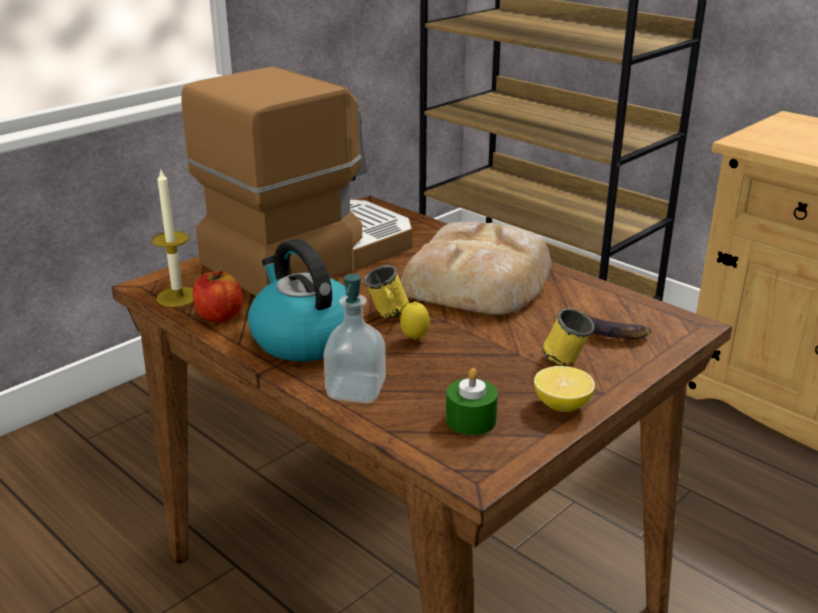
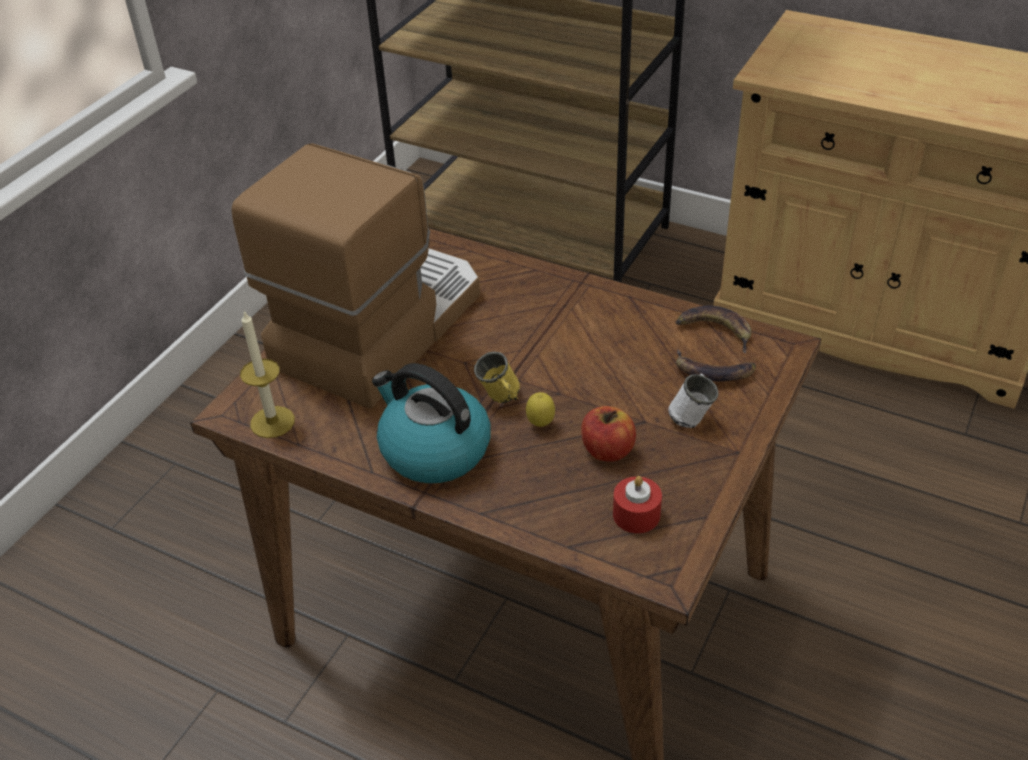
camera: 15 degrees left, 15 degrees up
(219, 316) = (332, 439): apple -> apple (607, 450)
(356, 390) = (516, 505): soap dispenser -> none
(471, 420) = (636, 515): green candle -> red candle
(479, 280) = (567, 328): bread -> none
(562, 405) = (708, 477): lemon -> none
(568, 358) = (692, 416): yellow mug -> white mug
(622, 303) = (714, 331): none -> banana

